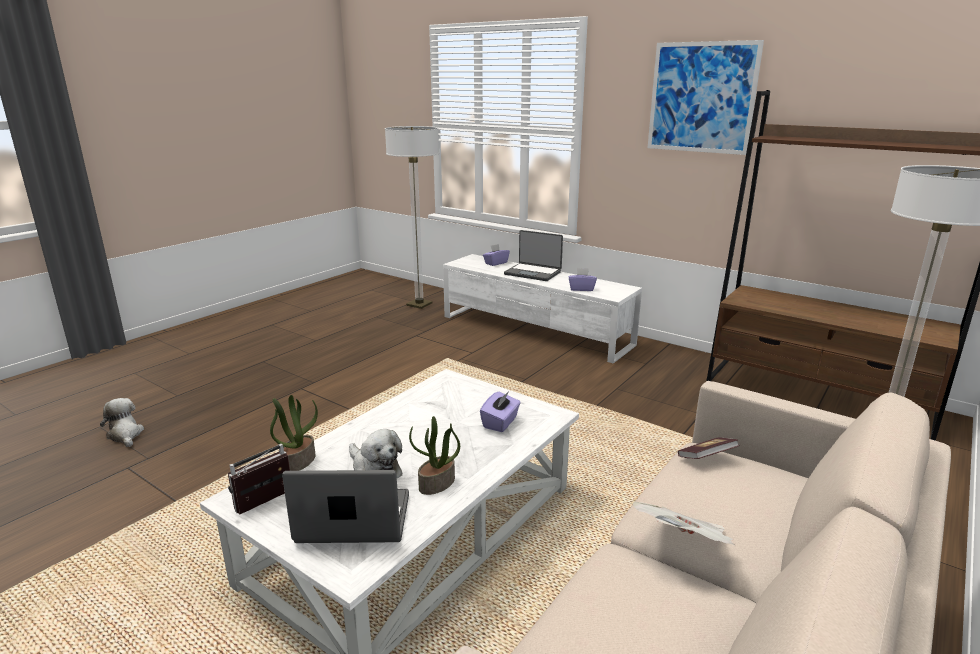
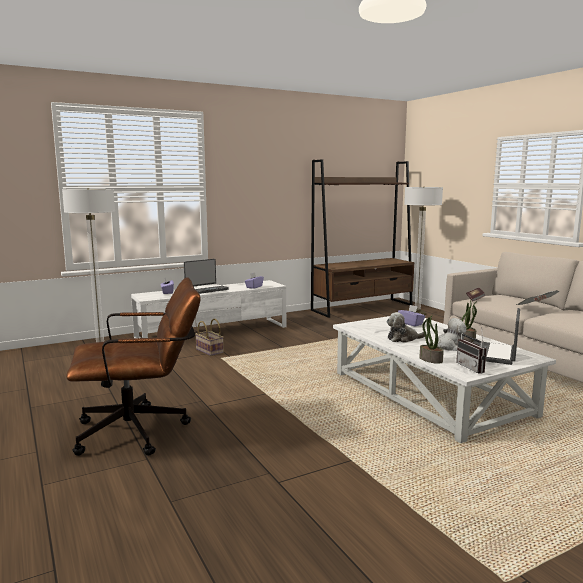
camera: 65 degrees left, 10 degrees down
(125, 435) = (209, 485): plush toy -> plush toy (403, 339)
(233, 377) = (142, 431): none -> brown office chair
(465, 346) = (208, 351): none -> basket
(701, 98) = (278, 164): picture -> none

